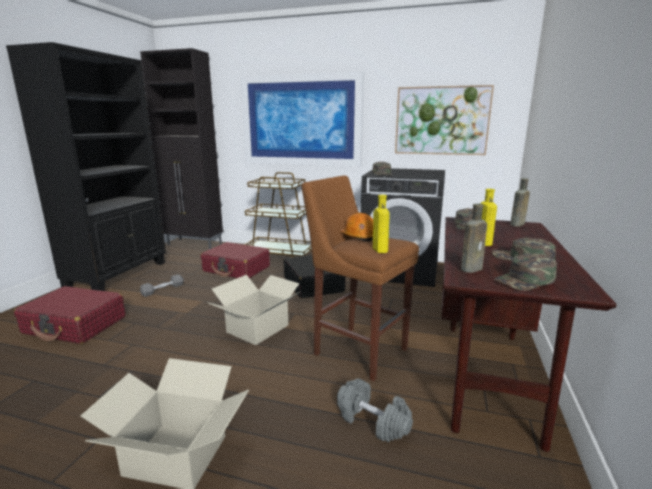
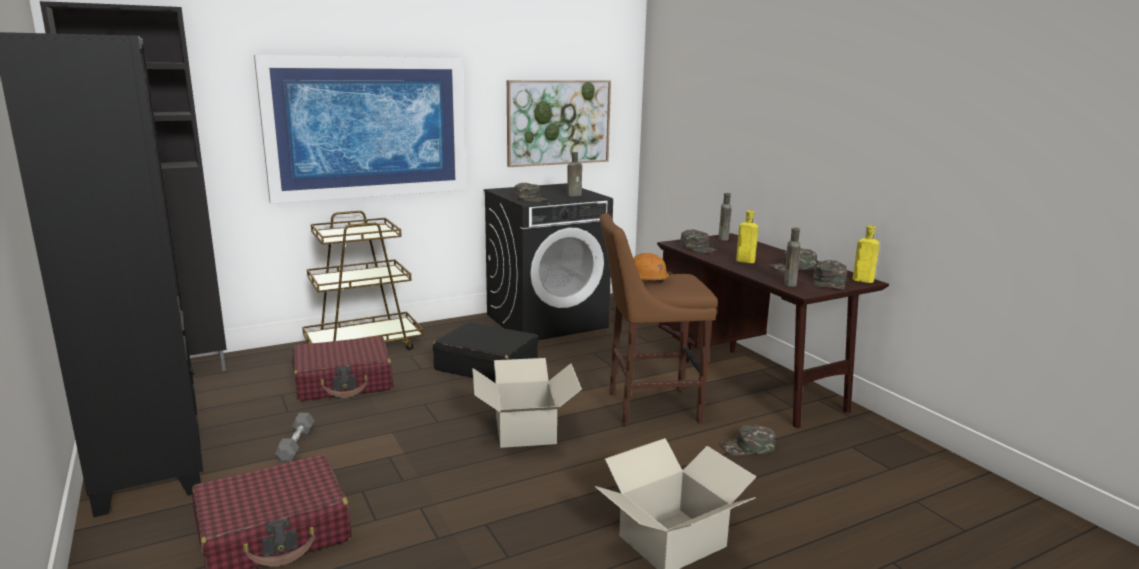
camera: 45 degrees left, 0 degrees up
(372, 421) = (747, 447): grey dumbbell -> green cap
(379, 249) = (692, 286): yellow bottle -> yellow bottle (861, 280)
(421, 175) = (575, 195): none -> brown bottle

